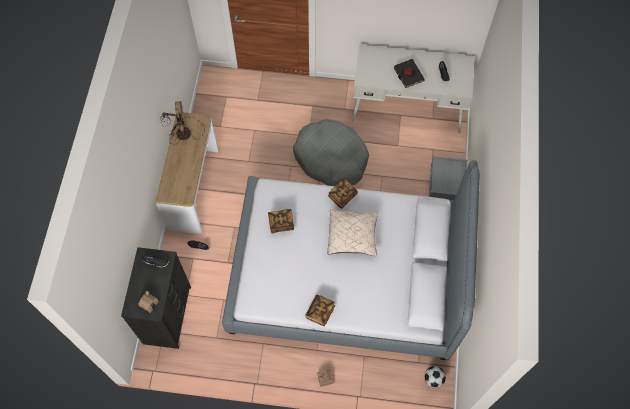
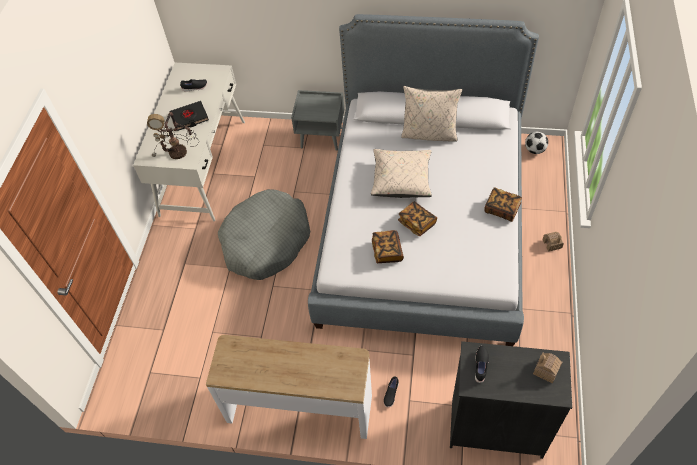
camera: 85 degrees left, 10 degrees down
(183, 135) = (249, 371): table lamp -> table lamp (179, 153)
(342, 196) = (348, 190): book -> book (417, 223)
(405, 260) = (429, 134): none -> beige pillow

